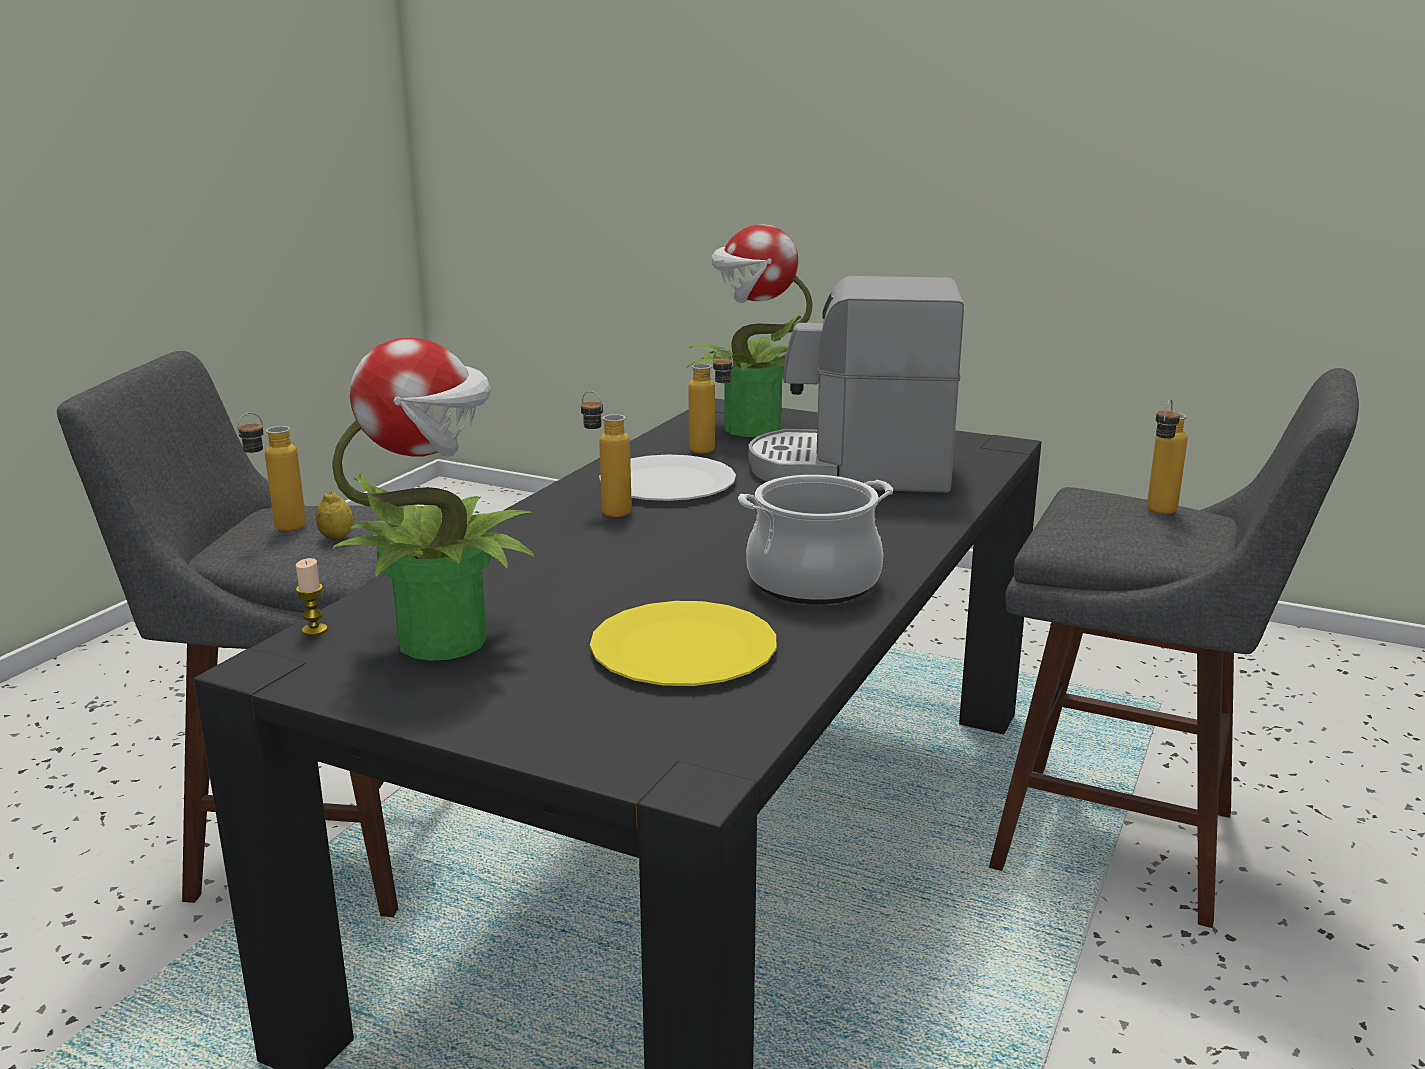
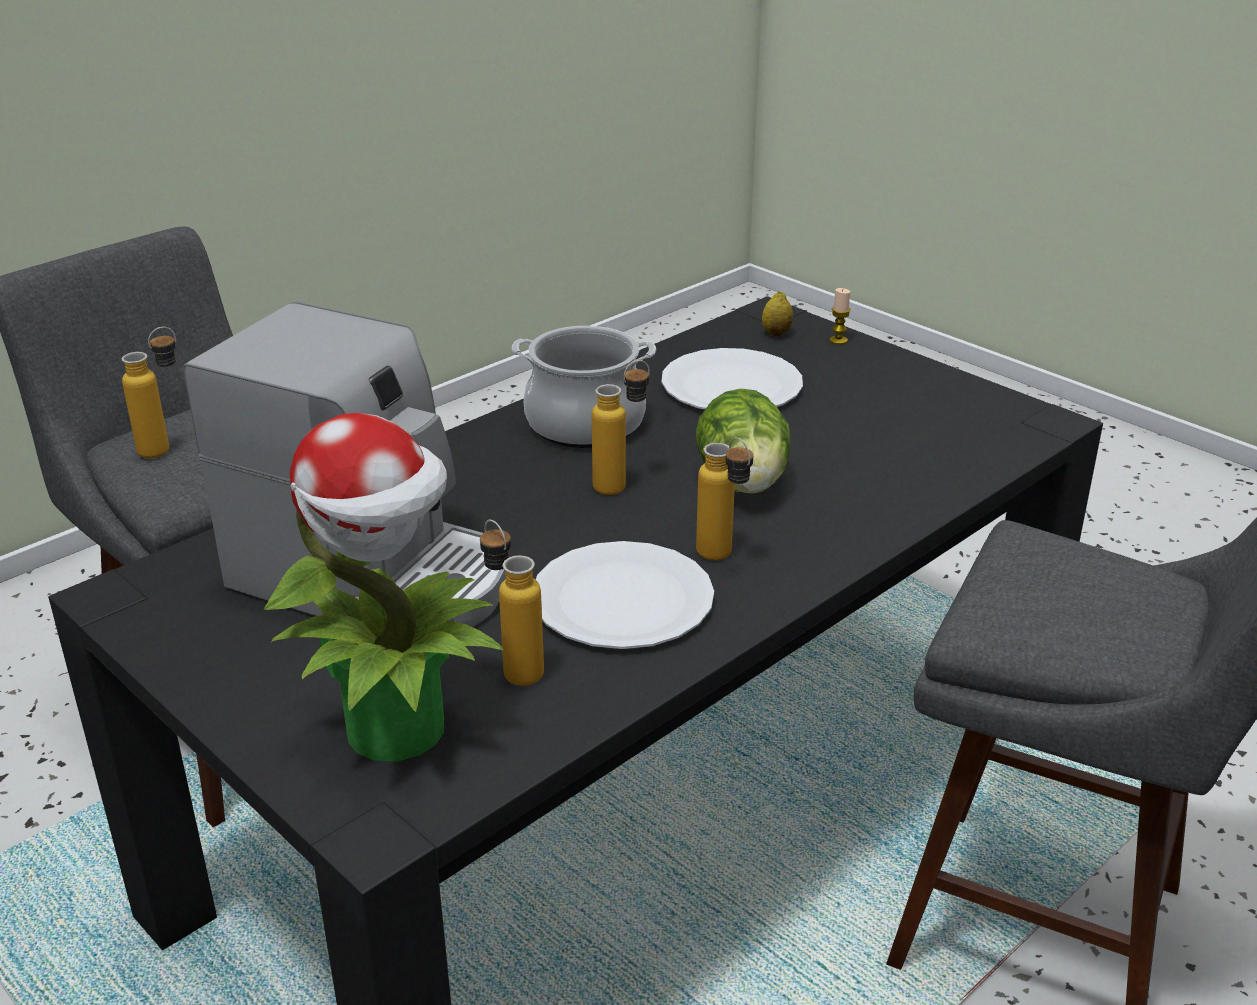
camera: 160 degrees left, 10 degrees up
(278, 530) = (1119, 604): bottle -> bottle (621, 484)
(314, 630) = (1023, 449): candle -> candle (838, 340)
(337, 538) = (1042, 573): lemon -> lemon (776, 333)
(445, 639) = (912, 422): potted plant -> none
(616, 558) = (743, 483): none -> lettuce
(683, 648) = (731, 386): yellow plate -> white plate

